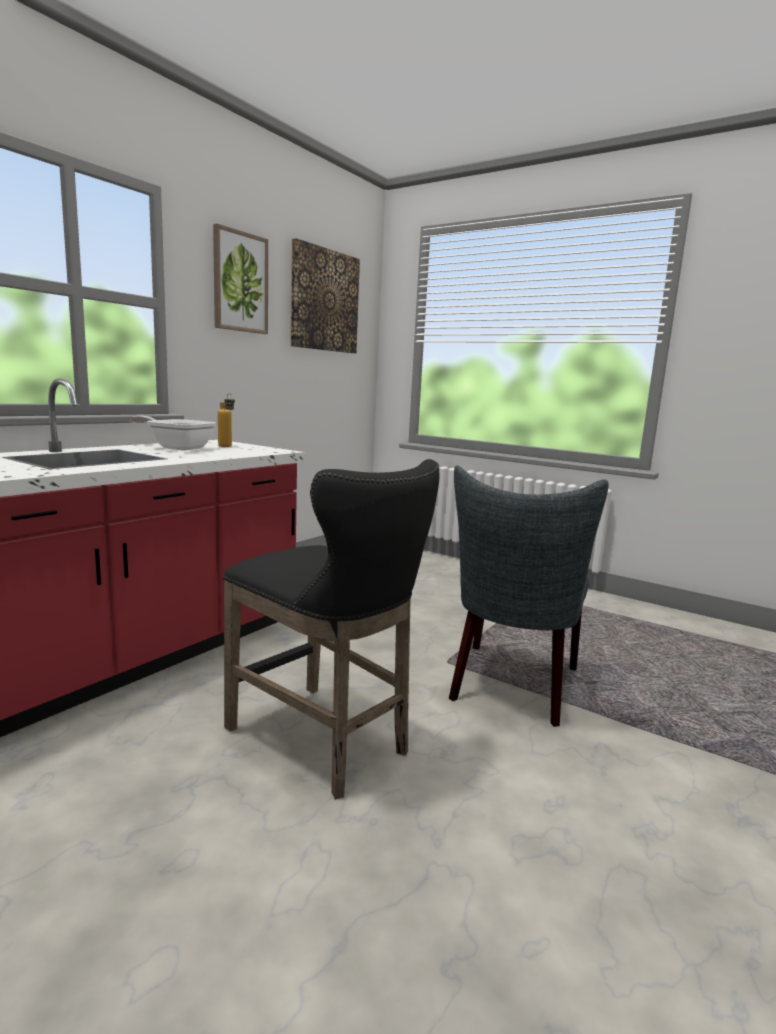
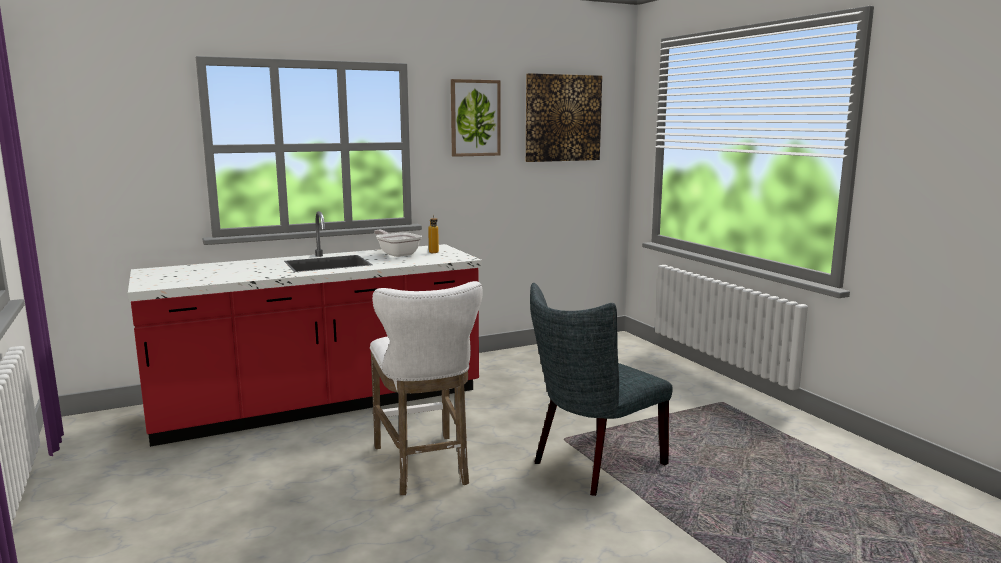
camera: 30 degrees right, 0 degrees up
(325, 743) = (424, 467): black stool -> white stool

